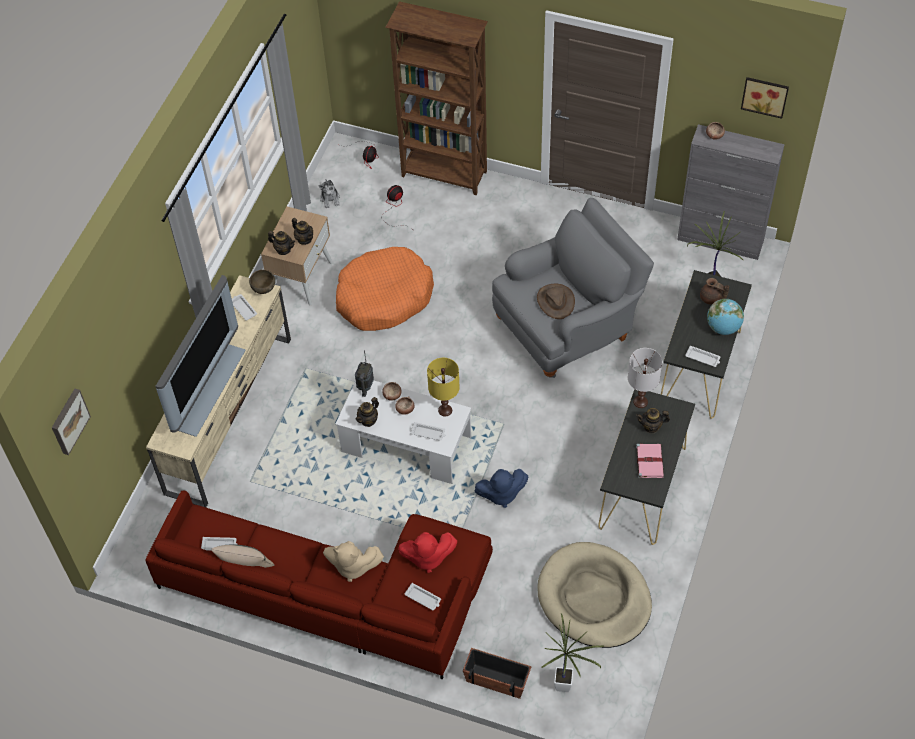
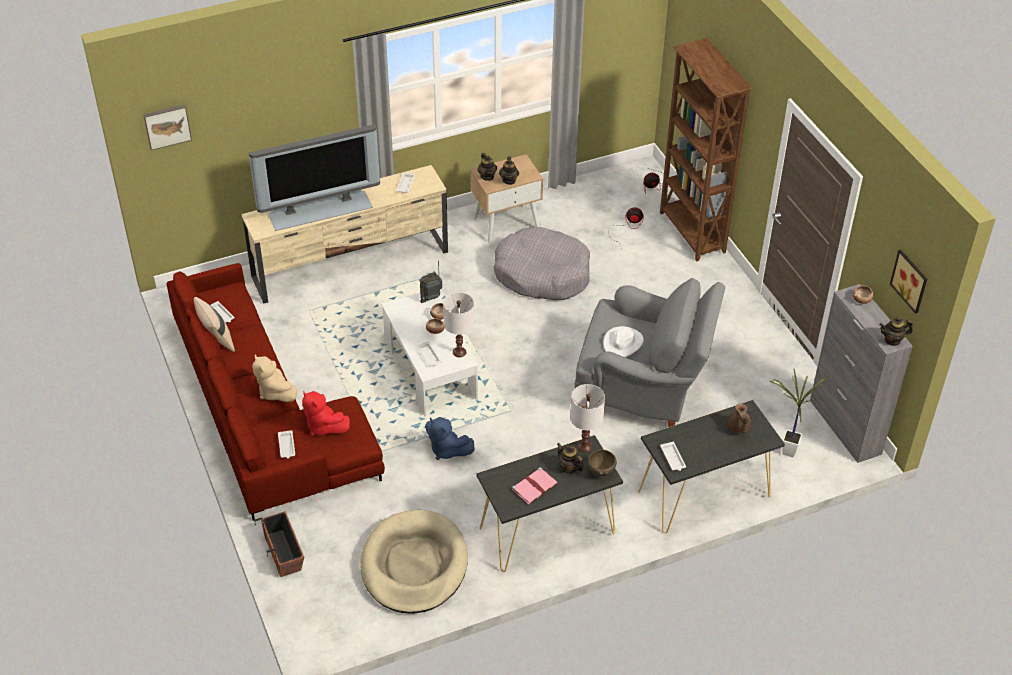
camera: 45 degrees right, 10 degrees down
(263, 289) = (433, 183): brown bowl -> brown bowl (601, 472)
(330, 199) = (591, 191): plush toy -> none
(368, 420) = (403, 318): teapot -> teapot (892, 340)
(384, 297) = (542, 274): orange dog bed -> grey dog bed
(445, 410) = (459, 352): yellow table lamp -> white table lamp
(555, 301) = (623, 343): brown hat -> white hat
(566, 688) = (316, 600): potted plant -> none
(723, 327) = (718, 452): globe -> none

